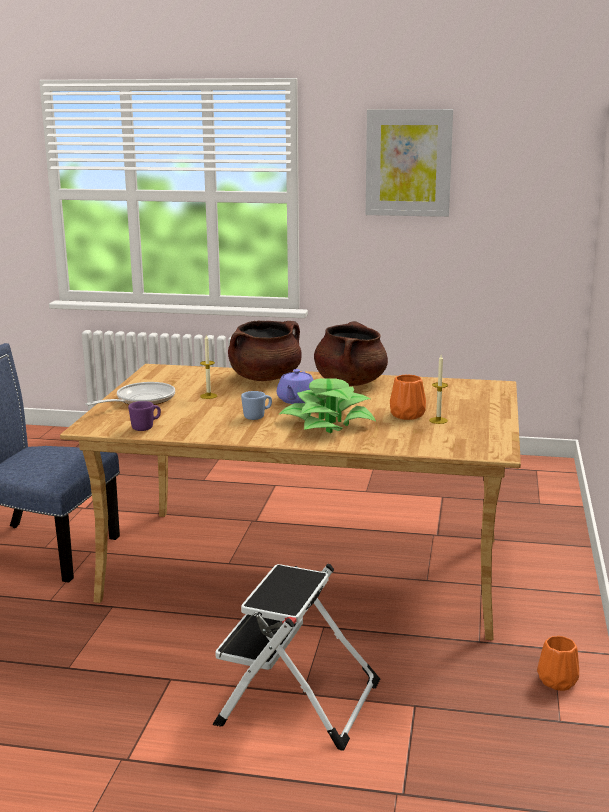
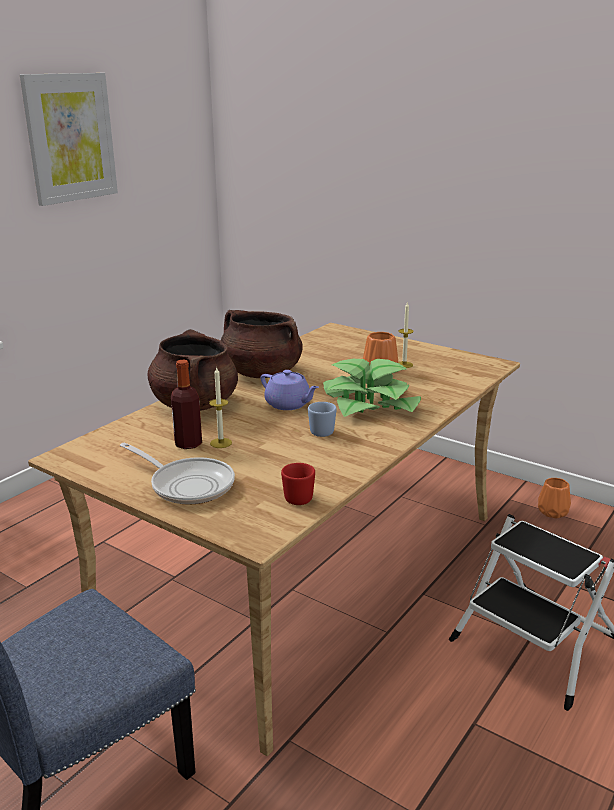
camera: 65 degrees left, 5 degrees up
(141, 400) = (187, 485): frying pan -> frying pan turned 150 degrees clockwise
(146, 427) = (297, 497): purple mug -> red mug
(199, 389) = (188, 444): none -> bottle

